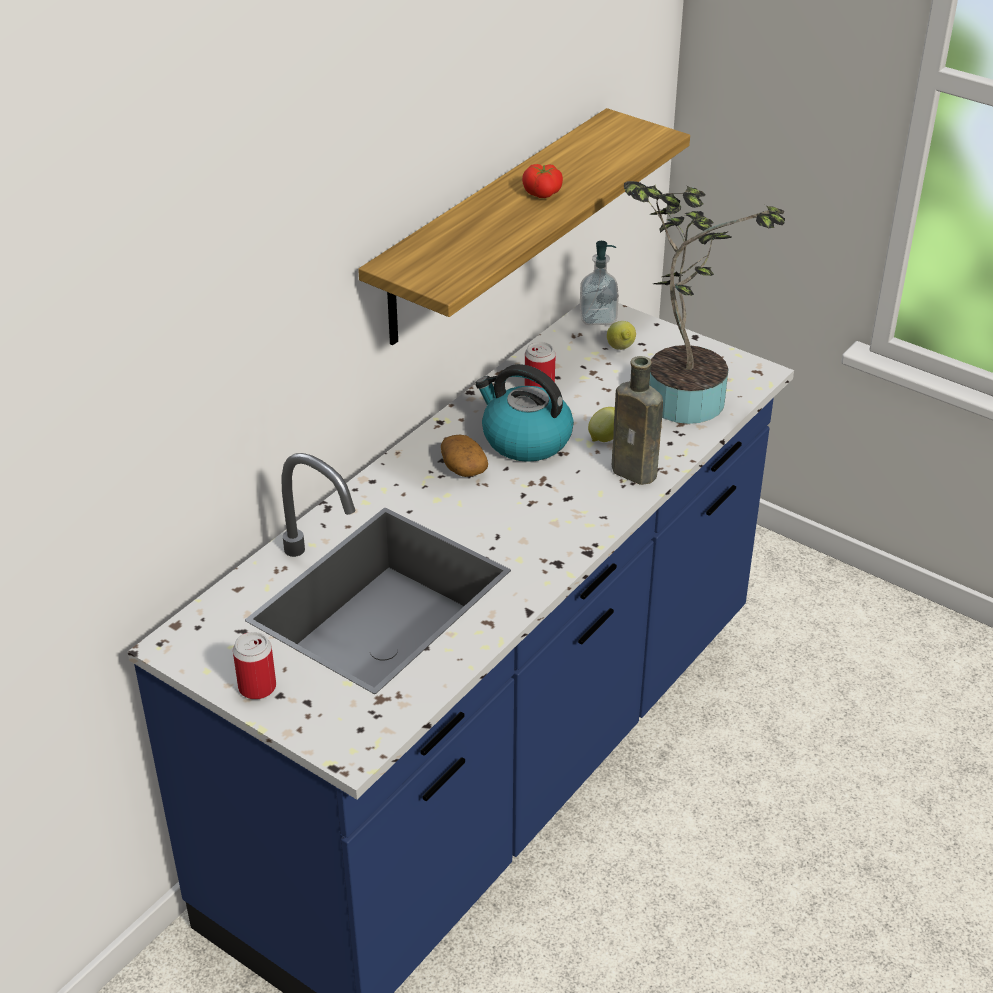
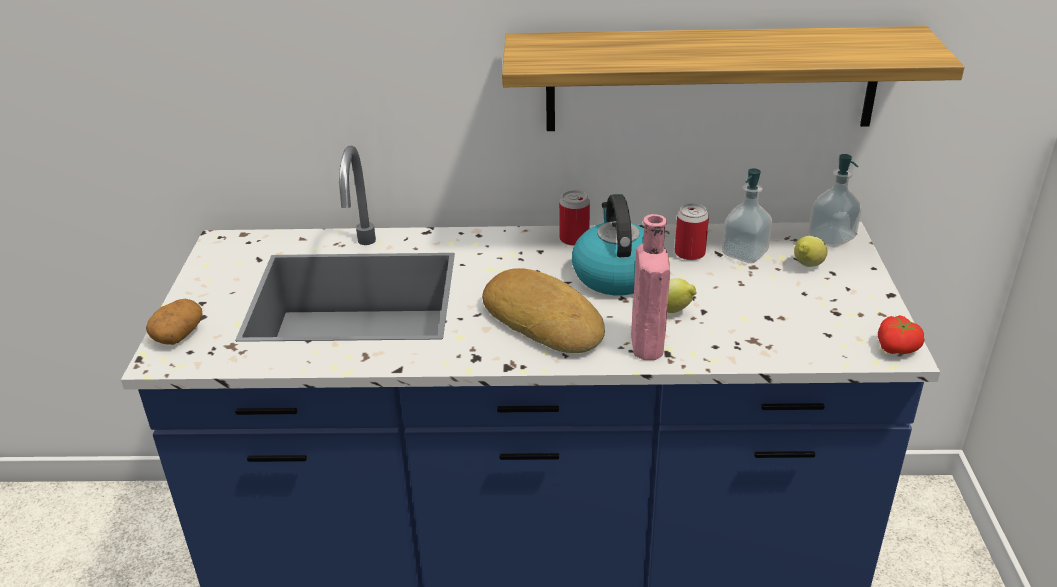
camera: 55 degrees right, 5 degrees down
(257, 687) = (203, 290): can -> can (574, 239)
(463, 468) = (542, 263): potato -> potato (178, 334)
(543, 193) = (734, 48): tomato -> tomato (898, 348)
(545, 505) = (544, 319): none -> bread
(570, 365) = (744, 253): none -> soap dispenser
(637, 473) = (647, 347): brown bottle -> pink bottle
(681, 394) = (794, 323): potted plant -> none

